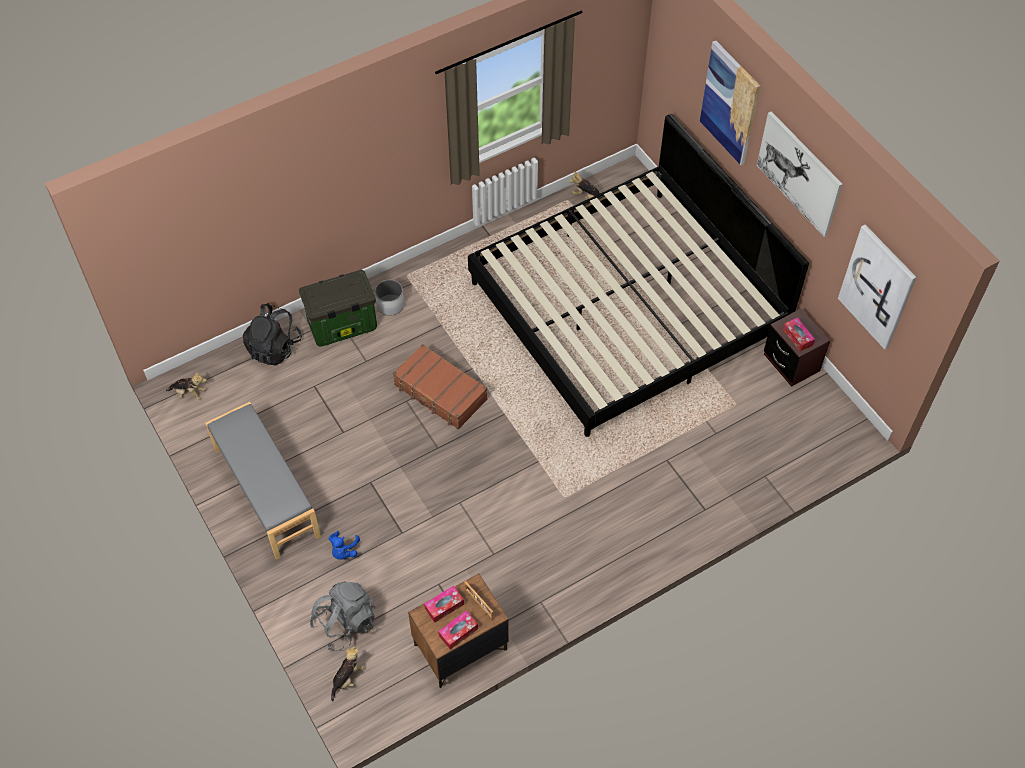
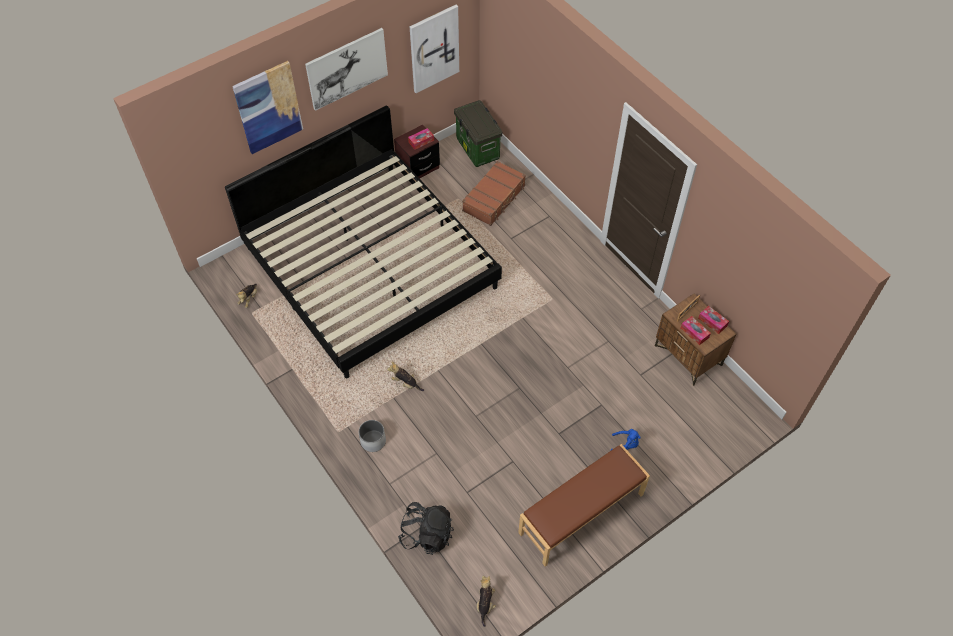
camera: 95 degrees left, 0 degrees up
(266, 493) = (582, 514): grey bench -> brown bench
(342, 326) = (399, 478): storage box -> storage box (478, 149)
(345, 623) = (687, 435): grey backpack -> none
(347, 678) = (730, 427): plush toy -> plush toy (406, 383)
(440, 393) = (465, 391): brown suitcase -> brown suitcase (494, 198)

